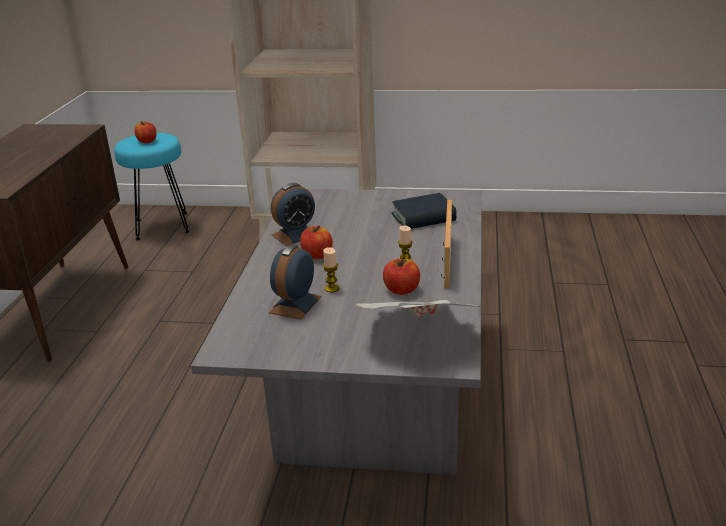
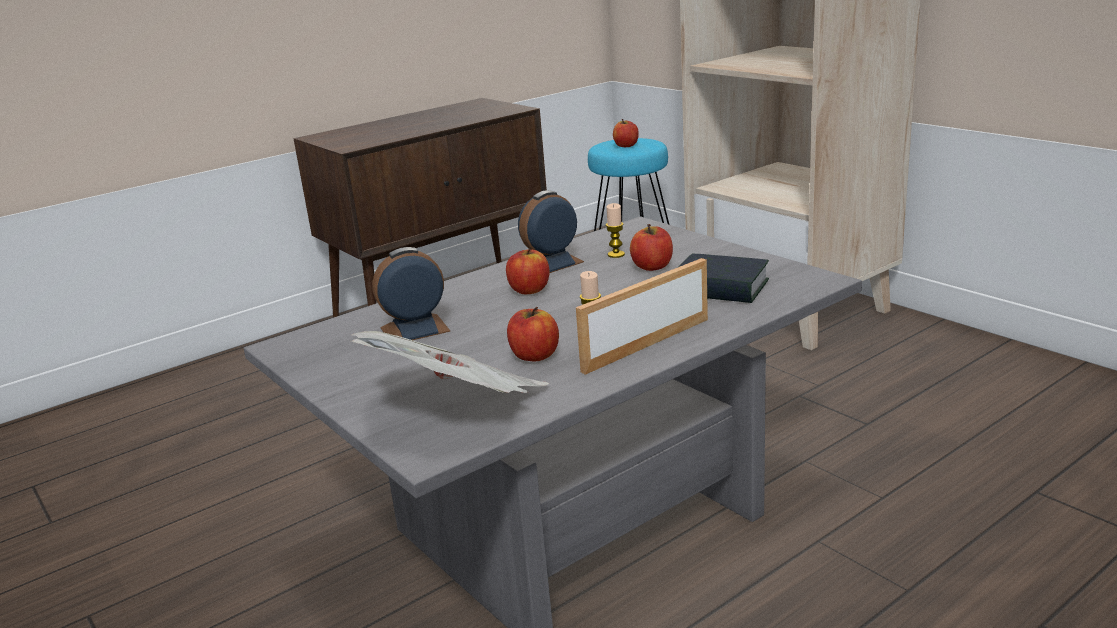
camera: 45 degrees right, 5 degrees down
(295, 235) = (551, 263): alarm clock -> alarm clock turned 135 degrees clockwise
(332, 288) = (475, 327): candle -> candle (616, 254)
(362, 217) = (652, 267): none -> apple

